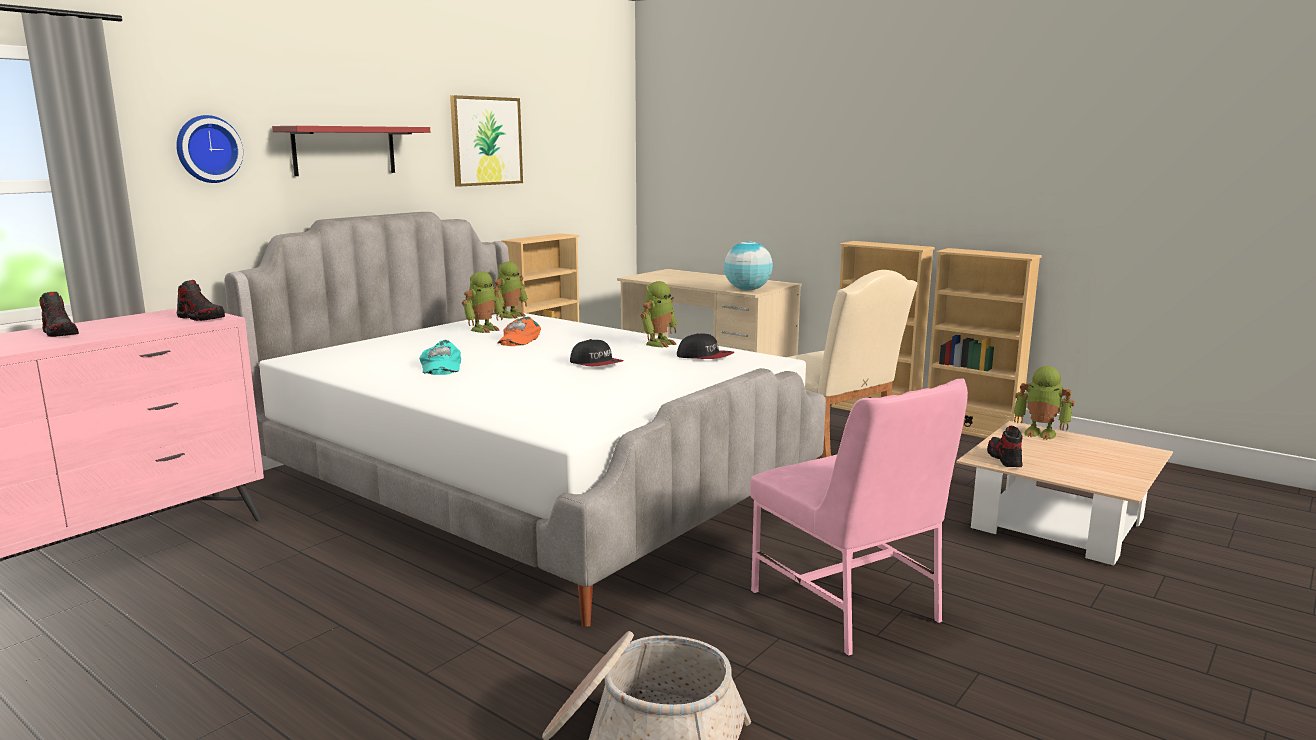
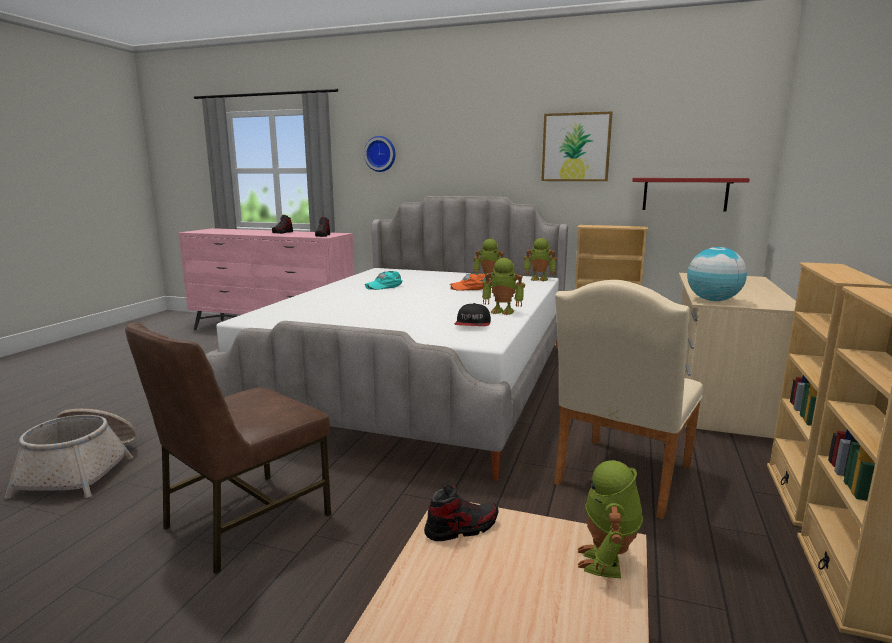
camera: 70 degrees right, 0 degrees up
(344, 150) = (458, 154): red shelf -> red shelf (685, 194)
(596, 364) = (420, 306): cap -> none
(847, 607) = (244, 521): pink chair -> brown chair

